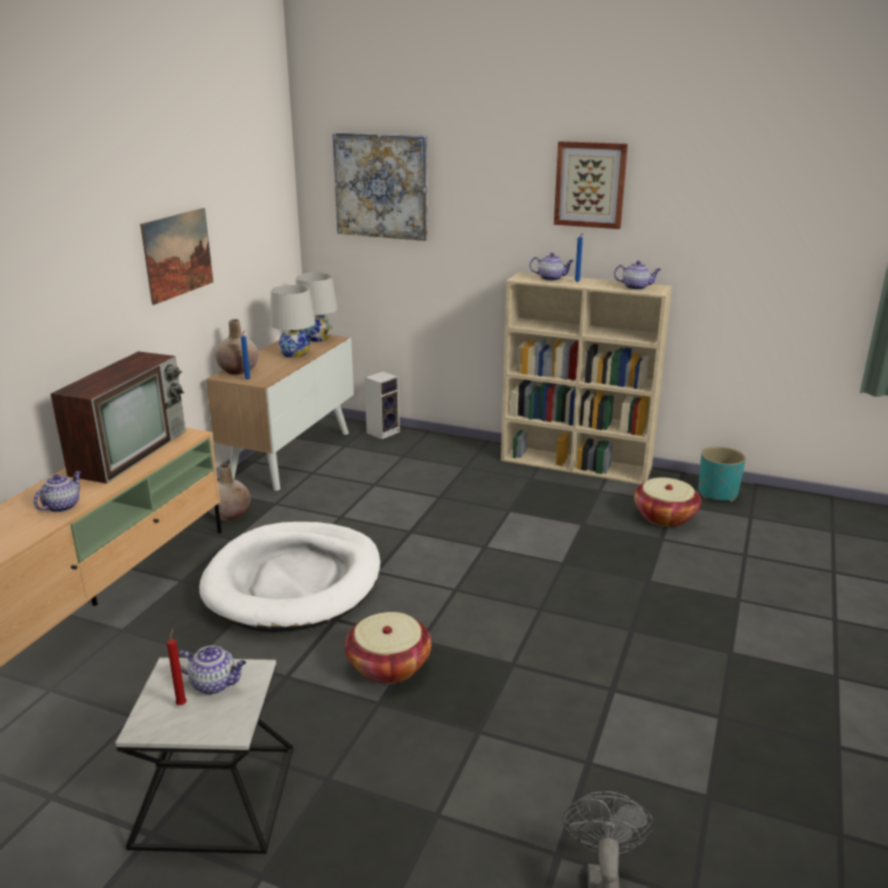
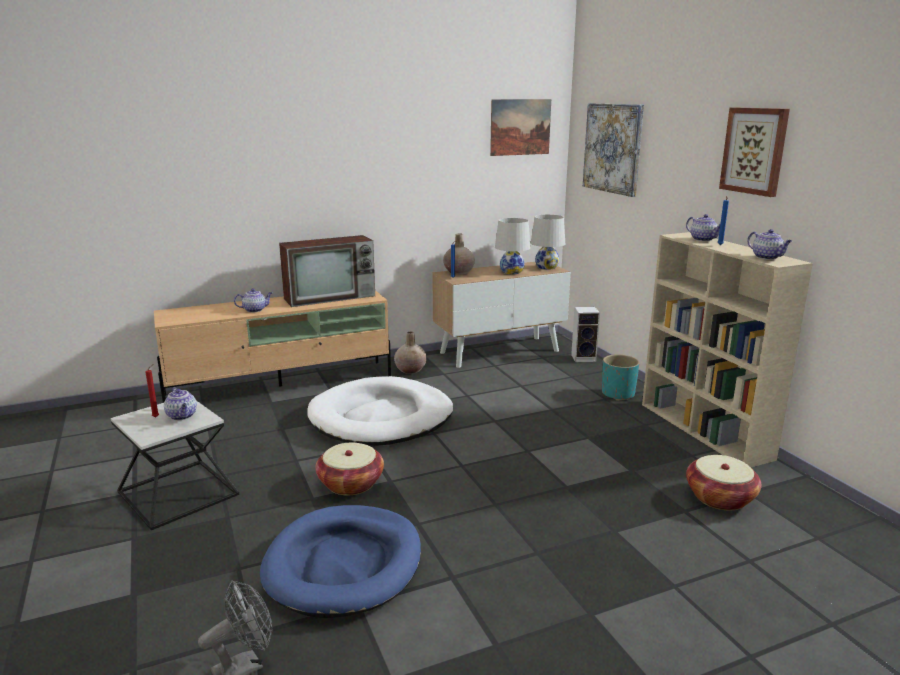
camera: 45 degrees right, 5 degrees down
(178, 254) = (422, 178): picture -> picture (520, 127)
(519, 740) = (344, 564): none -> blue dog bed
(718, 493) = (815, 505): turquoise planter -> turquoise planter (618, 394)

